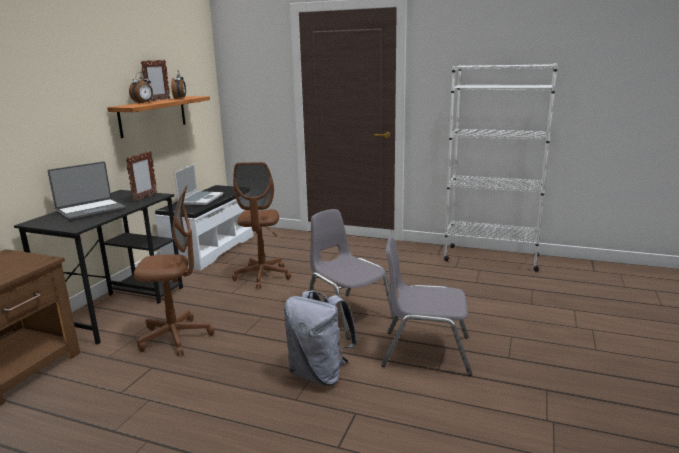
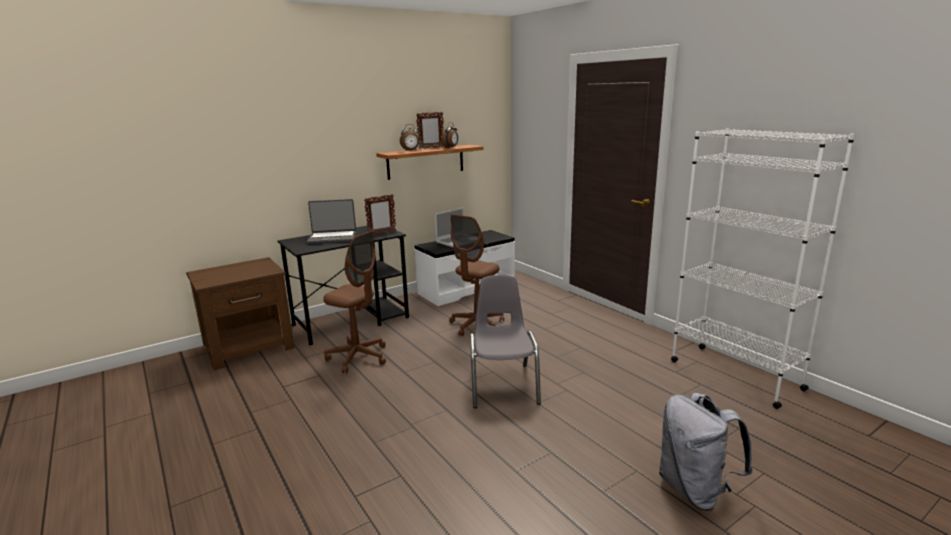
camera: 35 degrees right, 0 degrees up
(319, 374) = (415, 429): grey backpack -> grey backpack (695, 490)
(425, 352) = (527, 448): grey chair -> none

